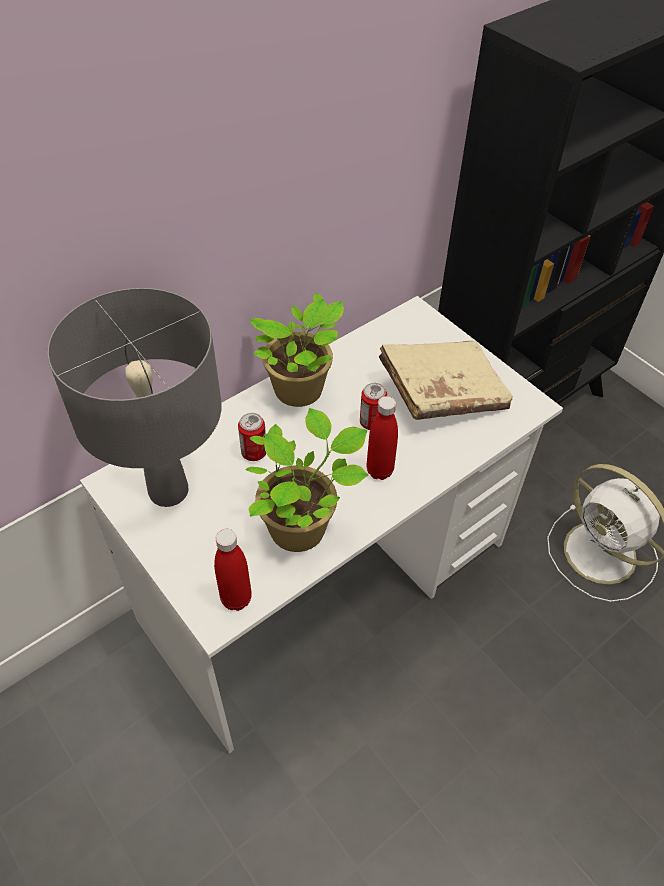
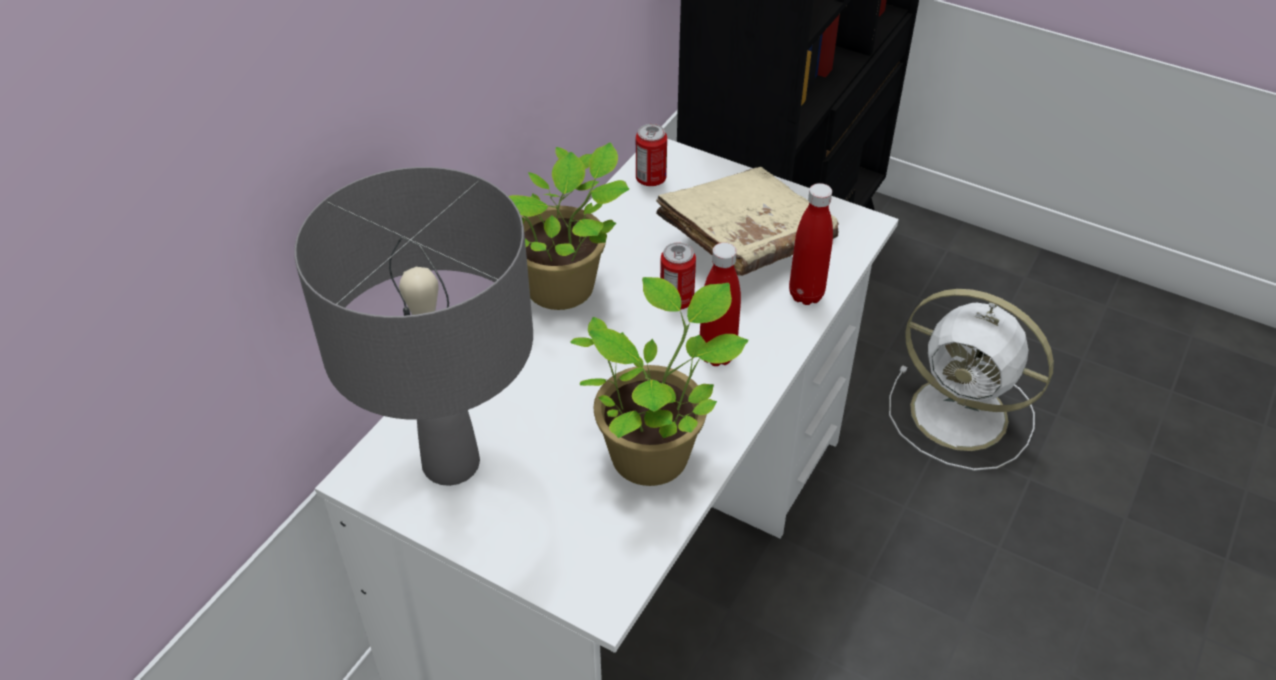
camera: 20 degrees left, 5 degrees down
(236, 599) = (615, 566): red bottle -> red bottle (806, 295)
(254, 453) = (542, 381): can -> can (651, 179)

